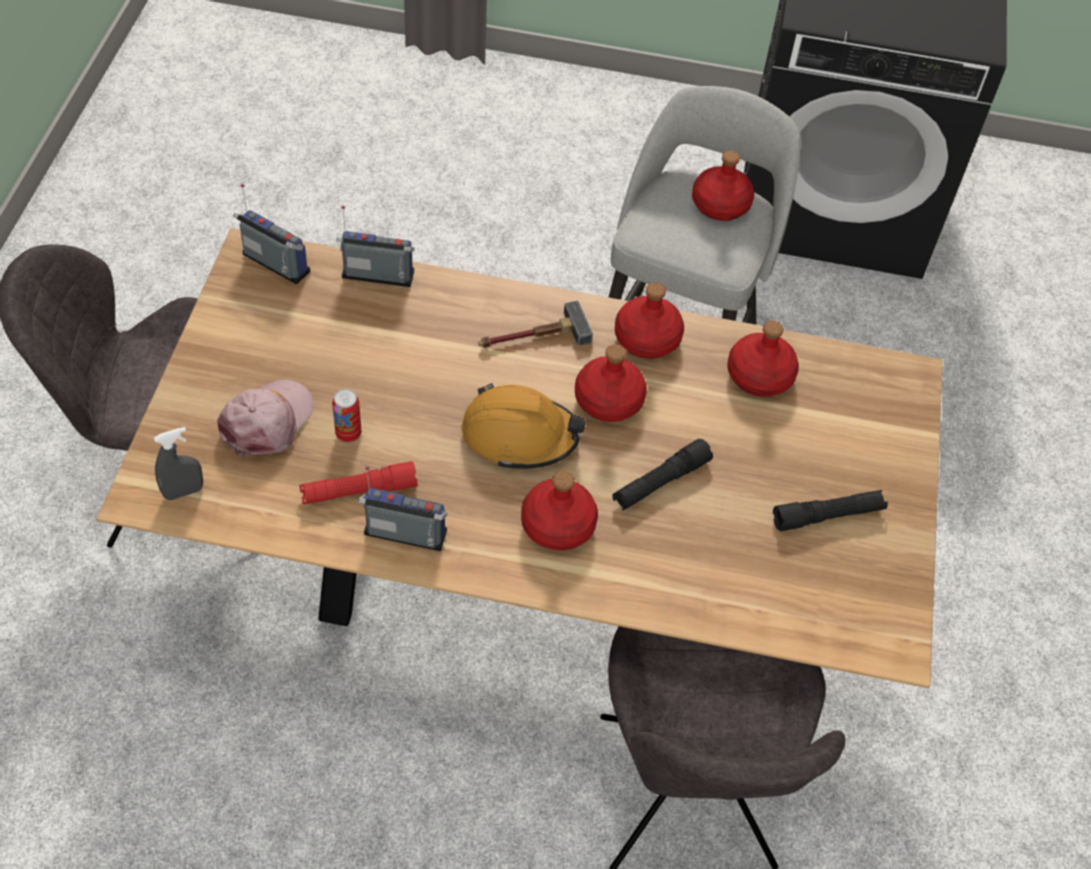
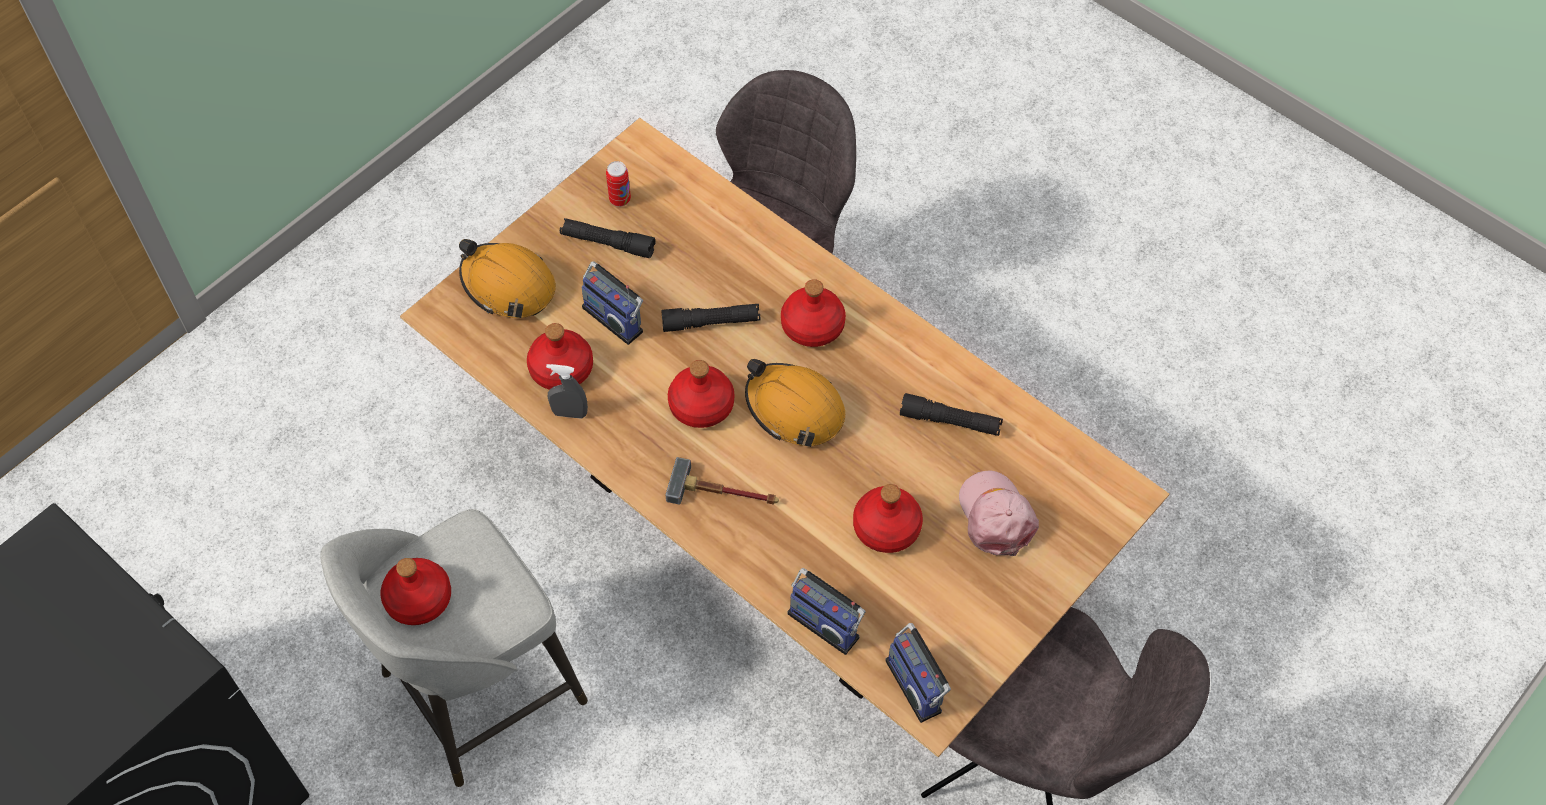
camera: 145 degrees left, 5 degrees up
(183, 492) = (1091, 484): grey spray bottle -> grey spray bottle (570, 413)
(268, 422) = (996, 516): pink cap -> pink cap turned 105 degrees clockwise
(348, 434) = (934, 474): can -> can (620, 199)
(359, 491) = (950, 421): red flashlight -> black flashlight
(404, 537) = (934, 369): radio -> radio (615, 317)
(646, 338) = (627, 446): red bottle -> red bottle (887, 528)
(878, 429) = (508, 285): none -> orange hard hat

